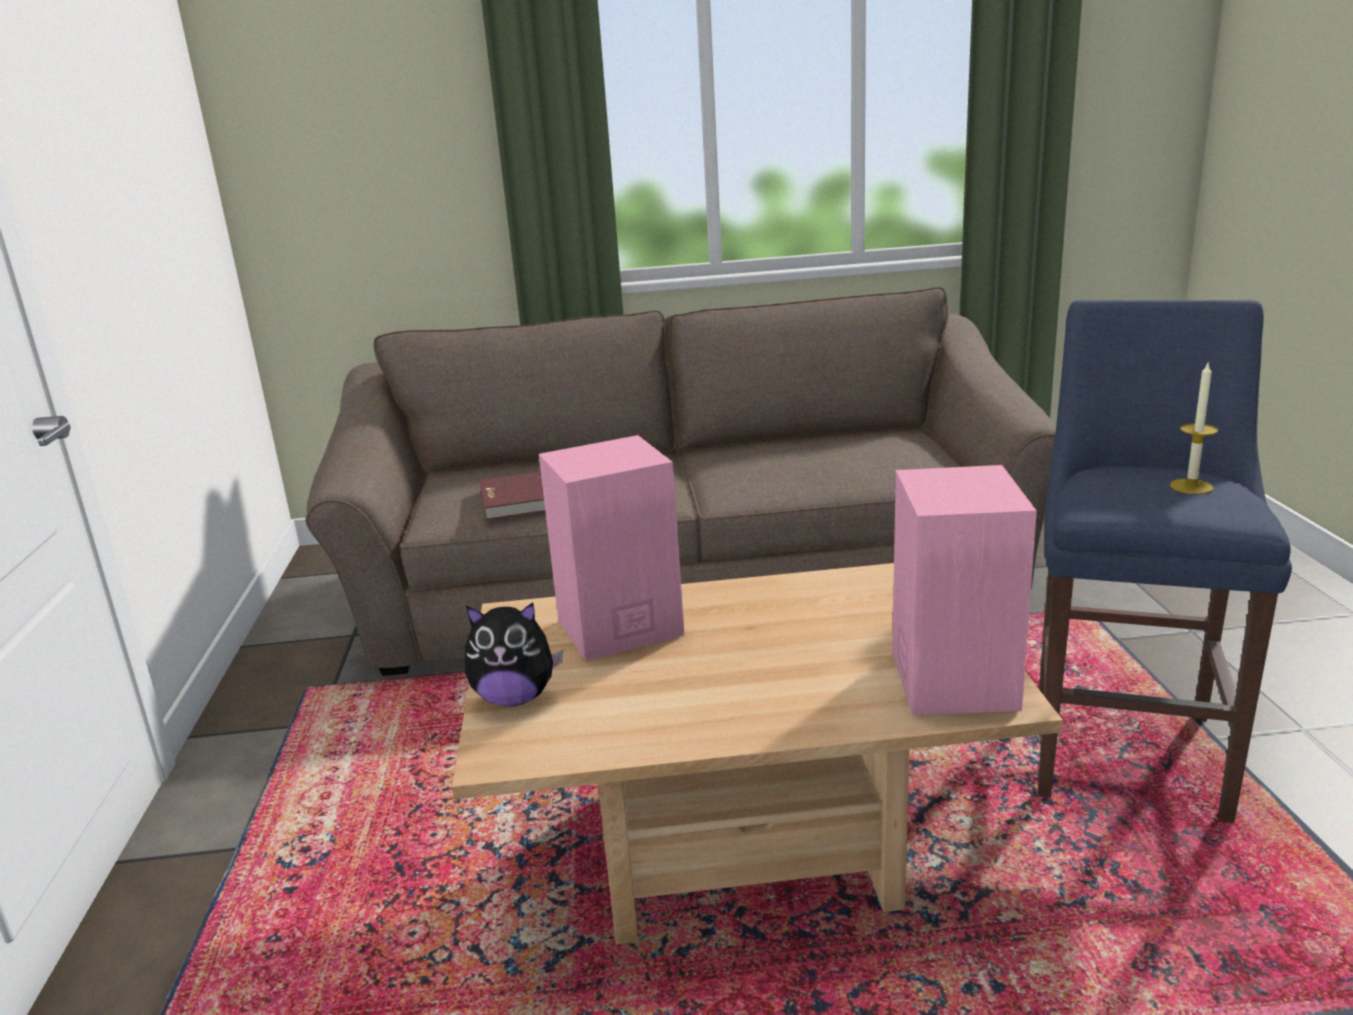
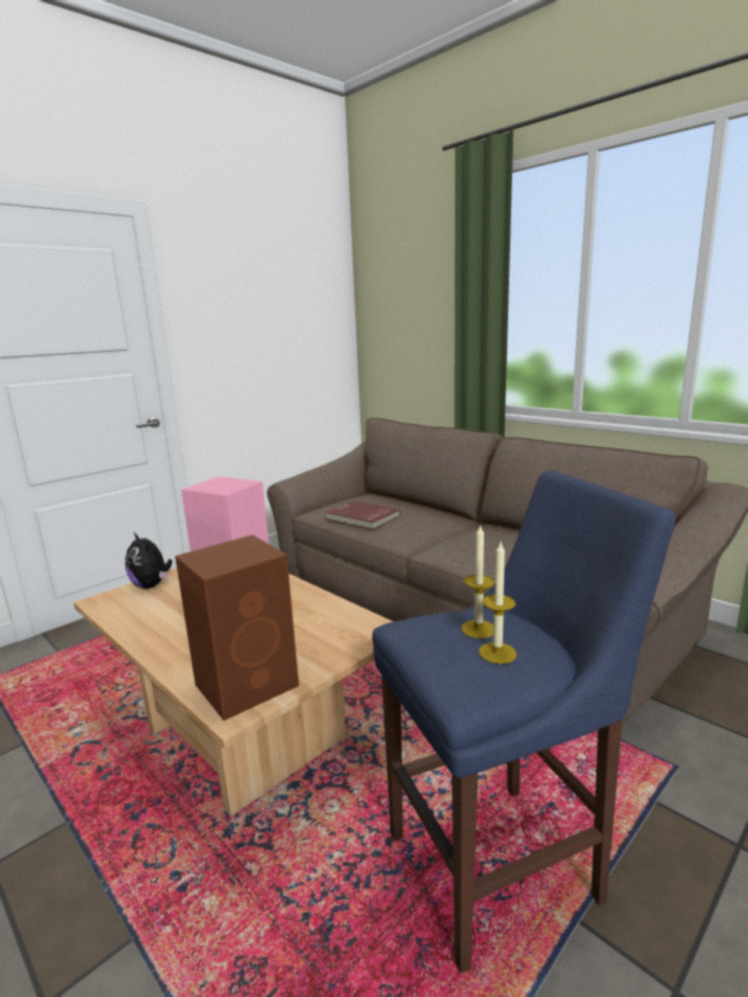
camera: 50 degrees right, 5 degrees down
(952, 678) = (249, 684): pink speaker -> brown speaker
(1136, 481) = (478, 629): none -> candle

